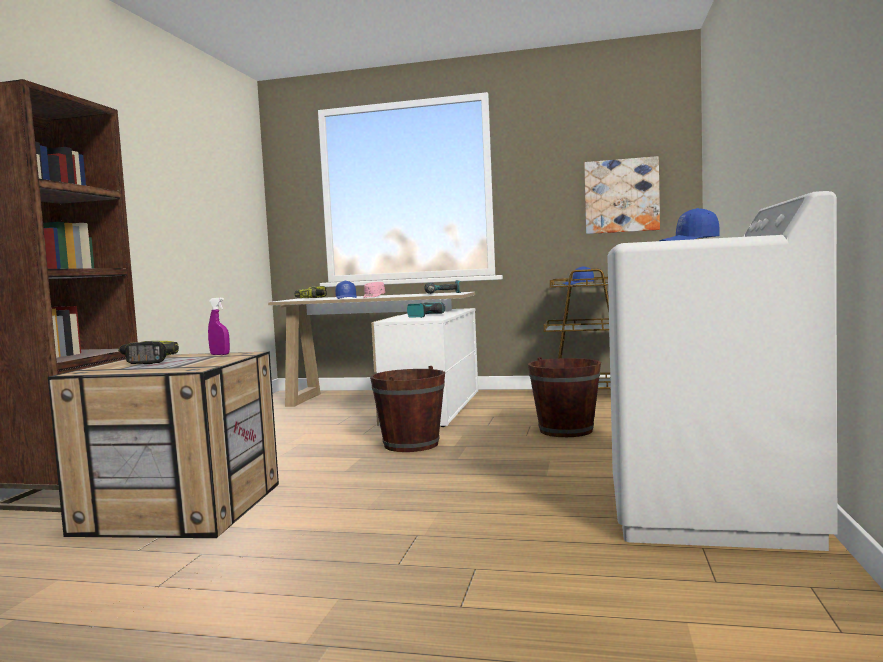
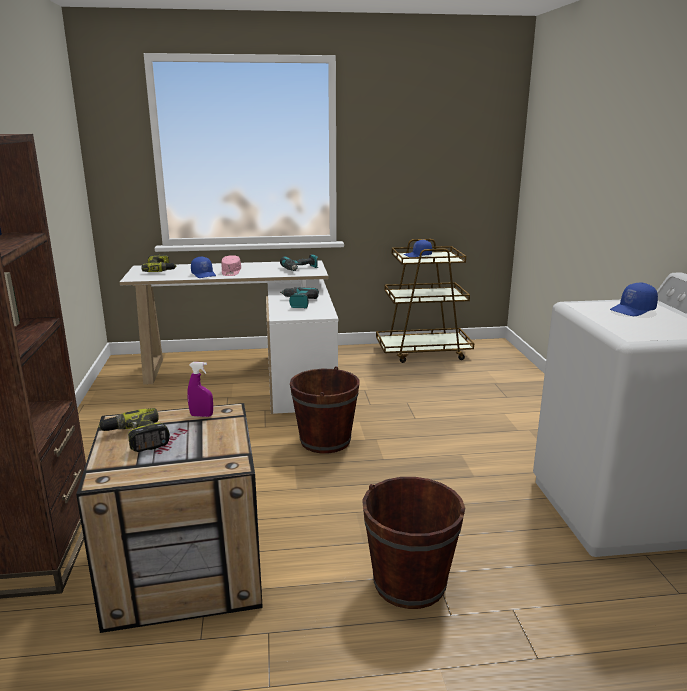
camera: 20 degrees left, 15 degrees up
(566, 430) = (442, 409): brown bucket -> brown bucket (409, 583)
(621, 196) = (455, 172): picture -> none

